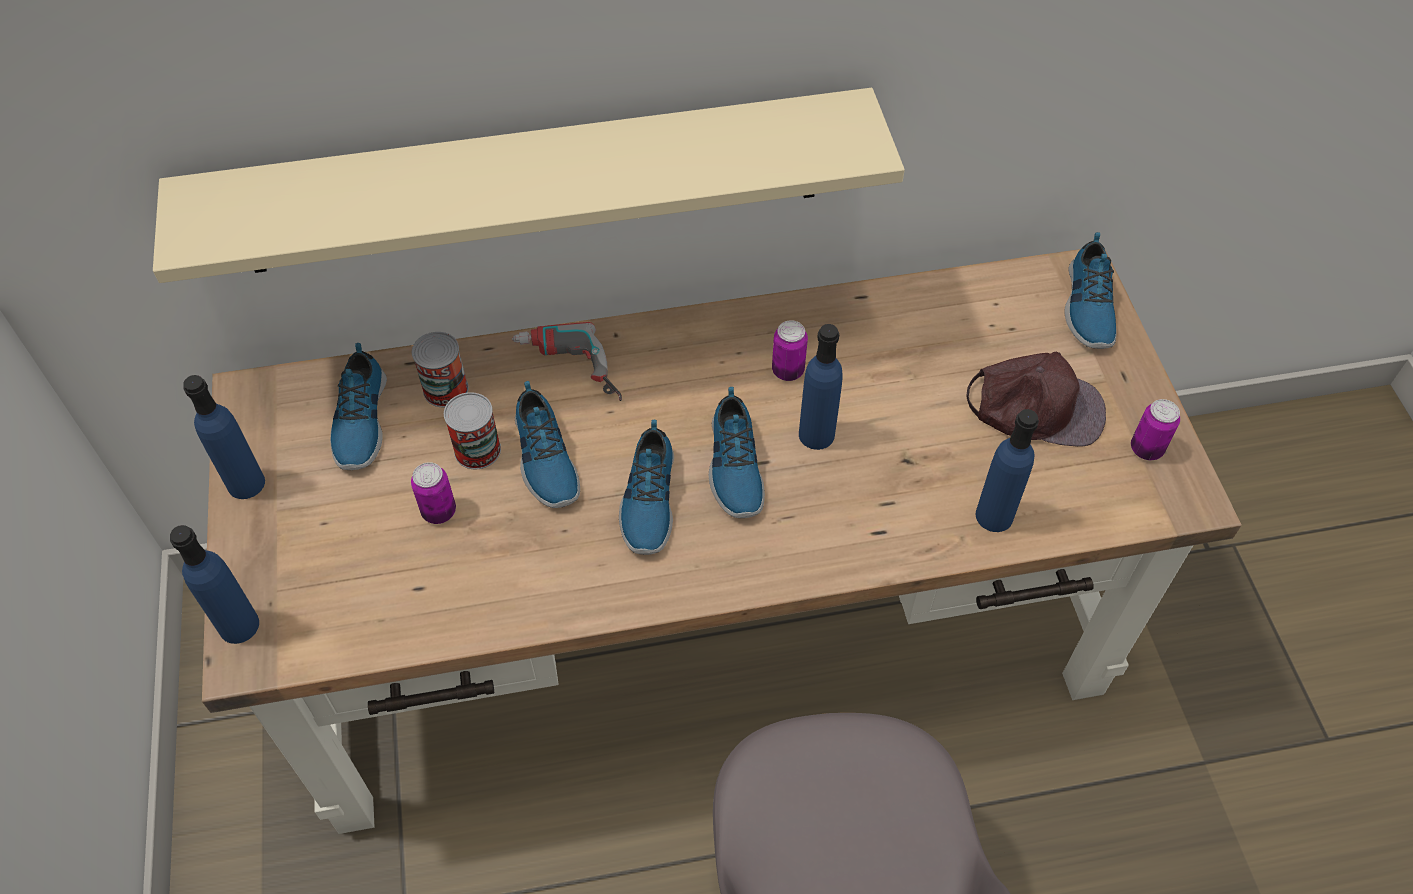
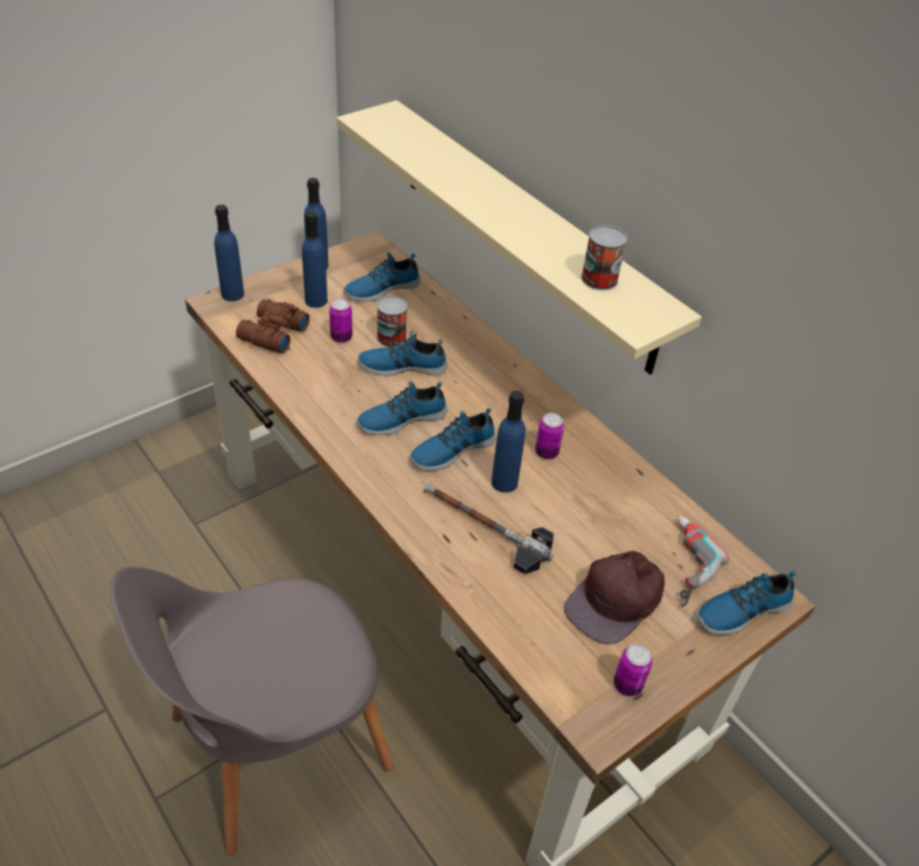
camera: 60 degrees right, 10 degrees down
(375, 600) = (271, 334): none -> brown binoculars
(445, 389) = (424, 311): can -> can (599, 279)
(544, 459) = (402, 365): shoe -> shoe turned 45 degrees clockwise
(566, 372) = (471, 354): power drill -> power drill (681, 563)
(880, 486) = (484, 528): none -> hammer
(994, 515) = (500, 600): blue bottle -> blue bottle (316, 300)
(1035, 407) = (616, 600): brown cap -> brown cap turned 60 degrees clockwise

